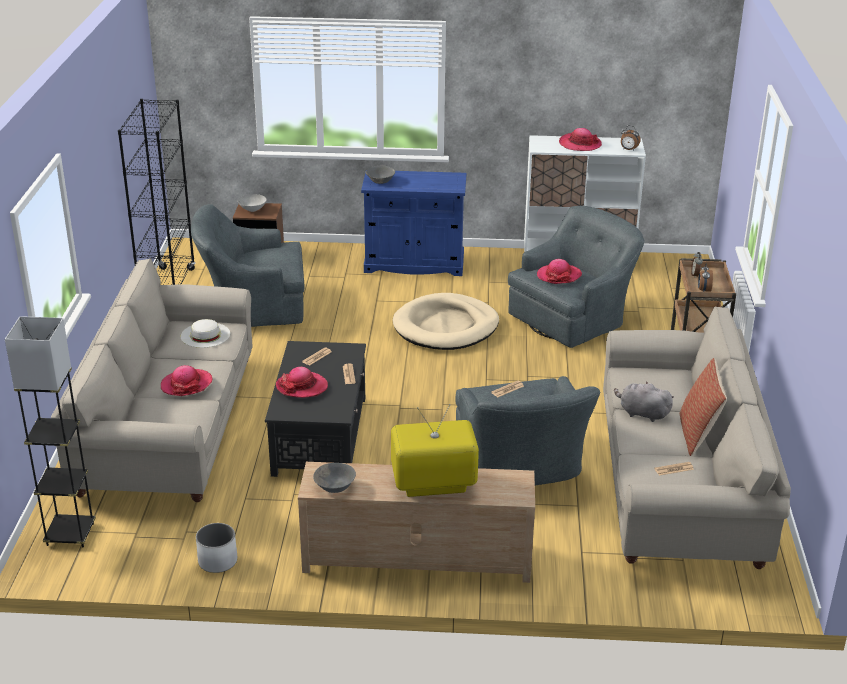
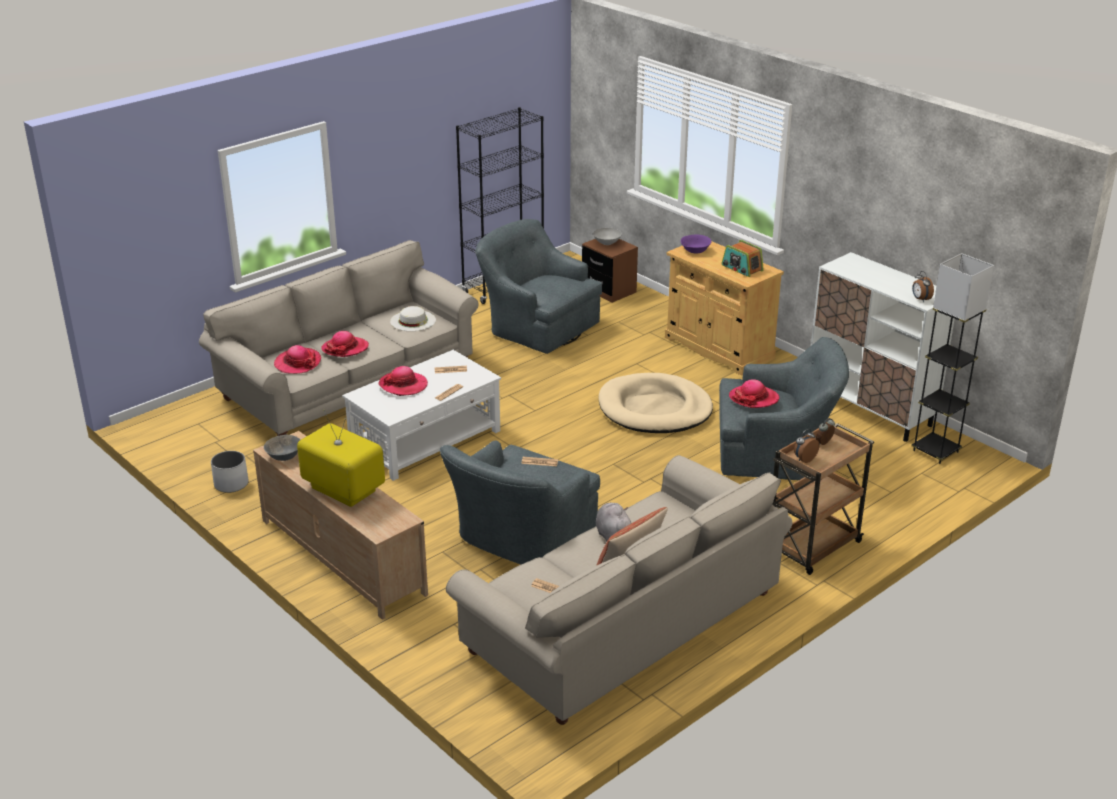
camera: 45 degrees right, 0 degrees up
(70, 534) = (186, 420): grey floor lamp -> grey floor lamp (935, 451)
(320, 435) = (426, 440): black coffee table -> white coffee table
(380, 181) = (695, 250): grey bowl -> purple bowl
(414, 264) = (718, 348): blue cabinet -> beige cabinet
(436, 181) = (742, 268): none -> radio
(580, 144) = (882, 277): hat -> hat (297, 363)

